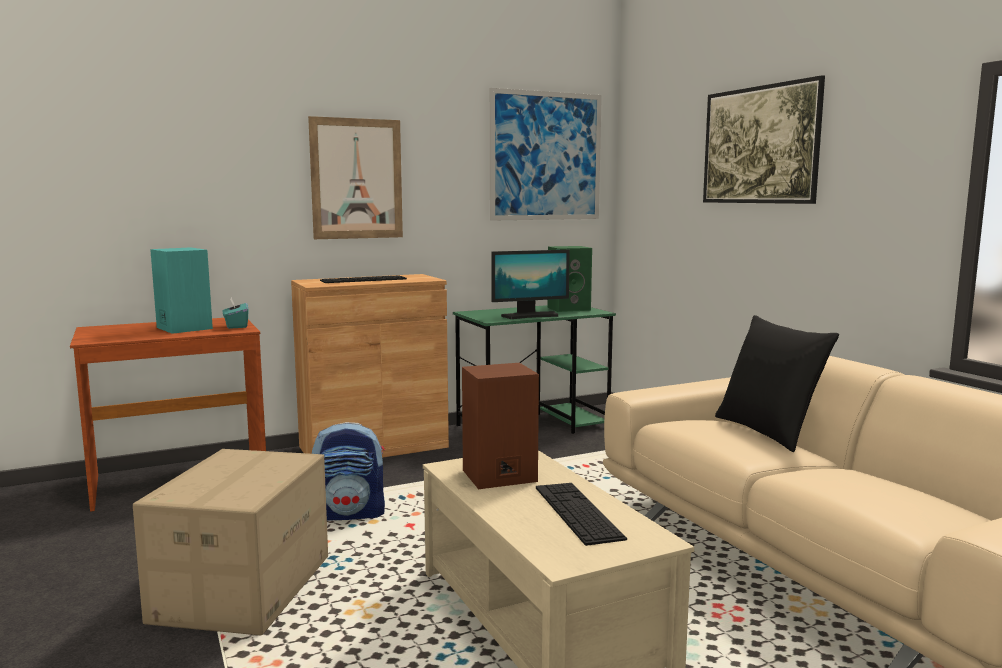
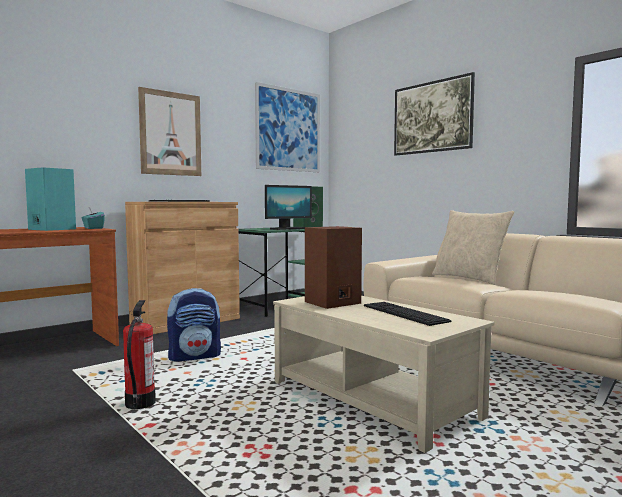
camera: 15 degrees left, 5 degrees down
(242, 588) = (140, 404): cardboard box -> fire extinguisher
(768, 432) = (469, 278): black pillow -> beige pillow

